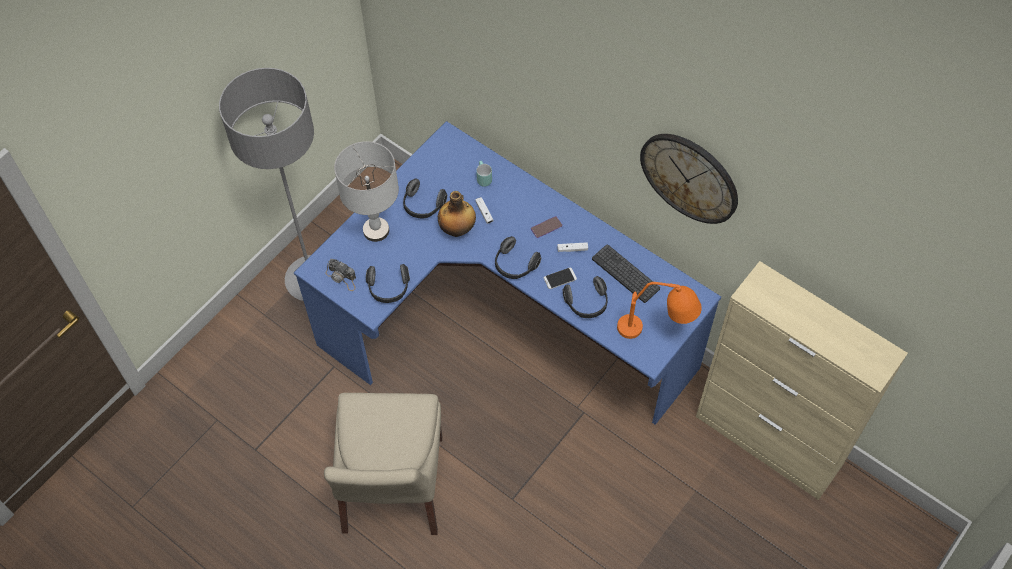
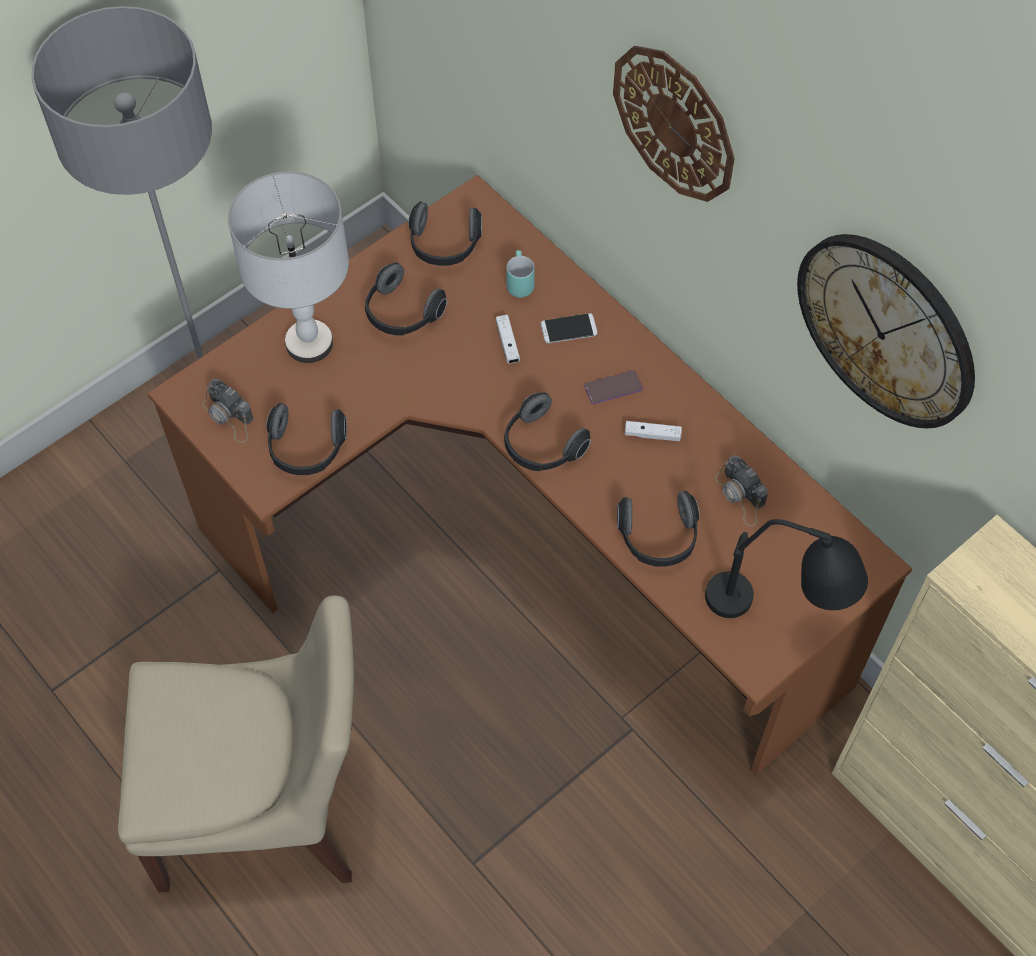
camera: 10 degrees right, 0 degrees up
(392, 489) = (267, 805): beige chair -> beige chair turned 105 degrees counterclockwise
(437, 164) = (444, 246): none -> headphones
(457, 229) = (453, 365): bottle -> none
(504, 323) = (526, 547): blue desk -> brown desk
(560, 278) = (618, 484): phone -> phone (568, 329)
(563, 87) = (674, 123): none -> wall clock
(625, 274) = (740, 496): keyboard -> camera
(657, 334) = (777, 619): orange table lamp -> black table lamp

